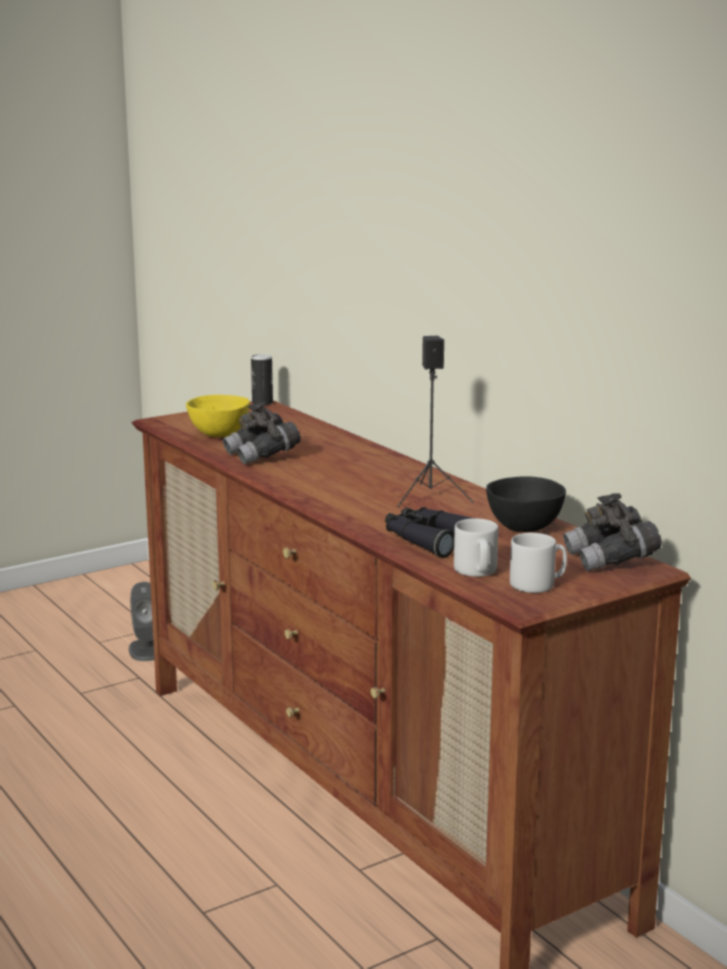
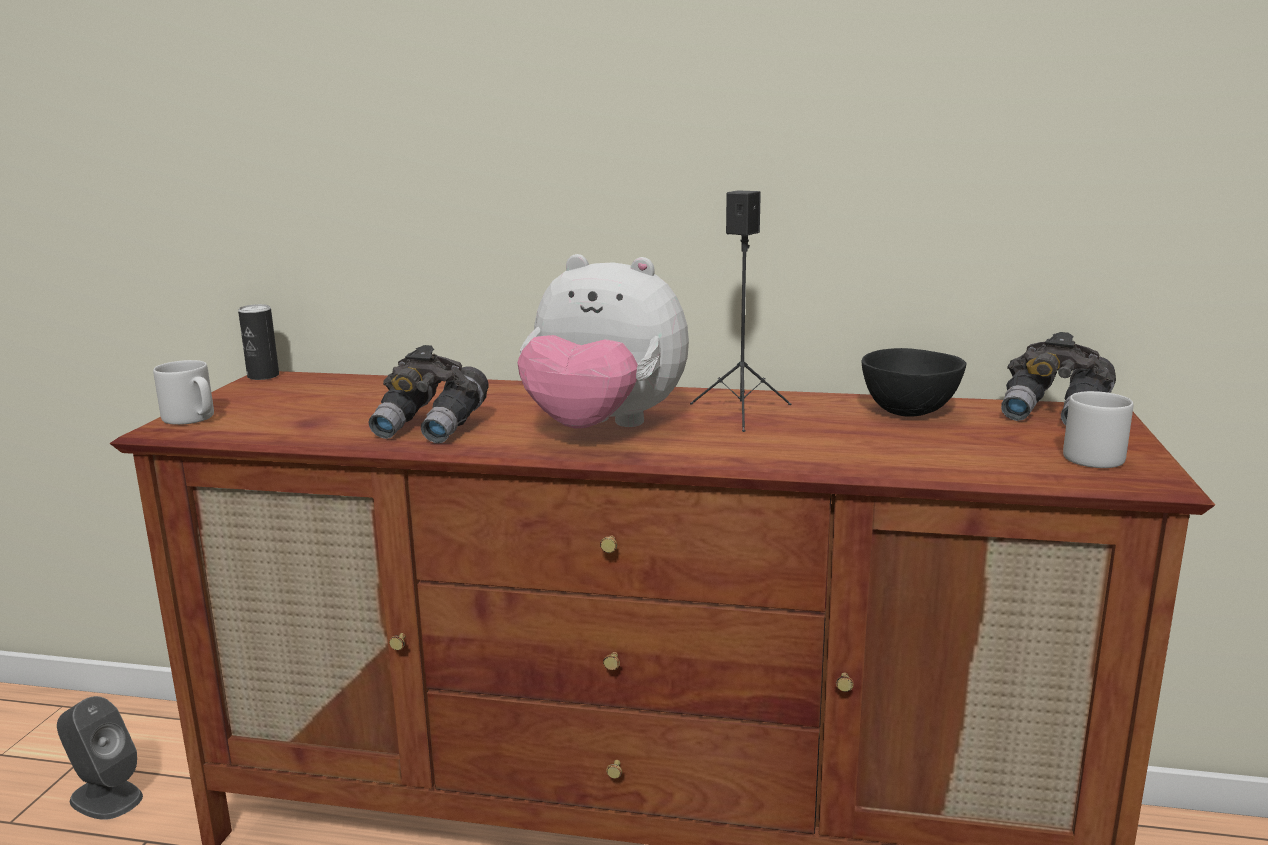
camera: 45 degrees left, 0 degrees up
(218, 435) = (305, 422): yellow bowl -> none
(335, 482) = (603, 428): none -> plush toy
(429, 540) = (879, 452): black binoculars -> none
(476, 571) = (1017, 465): grey mug -> grey mug (192, 419)

